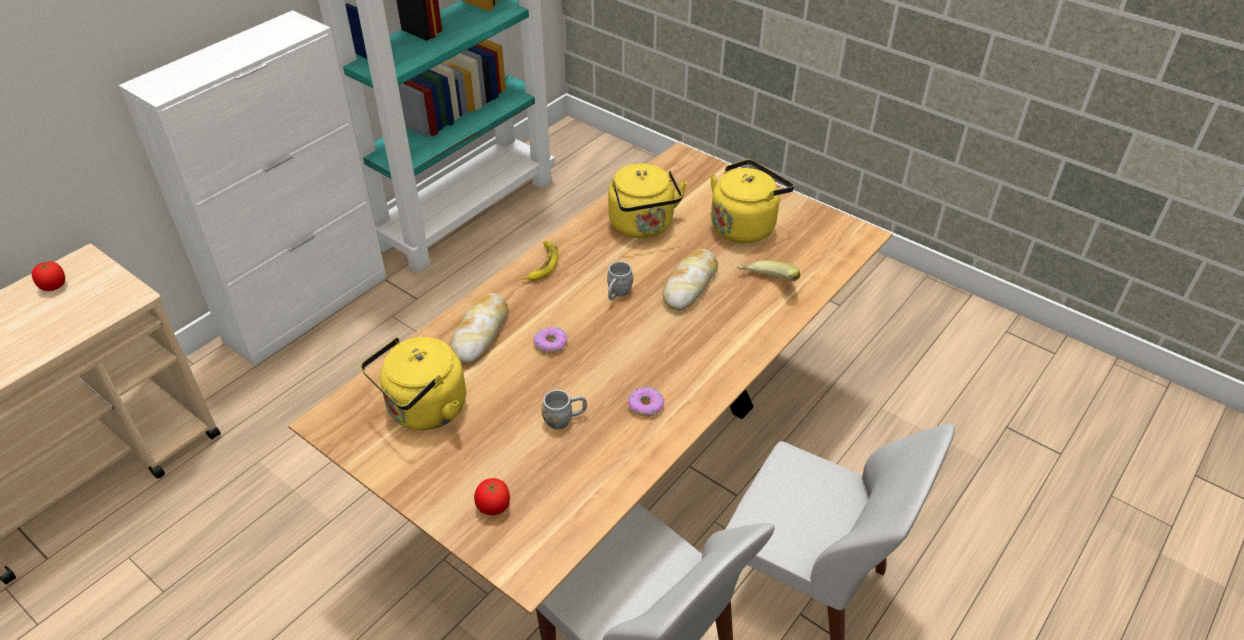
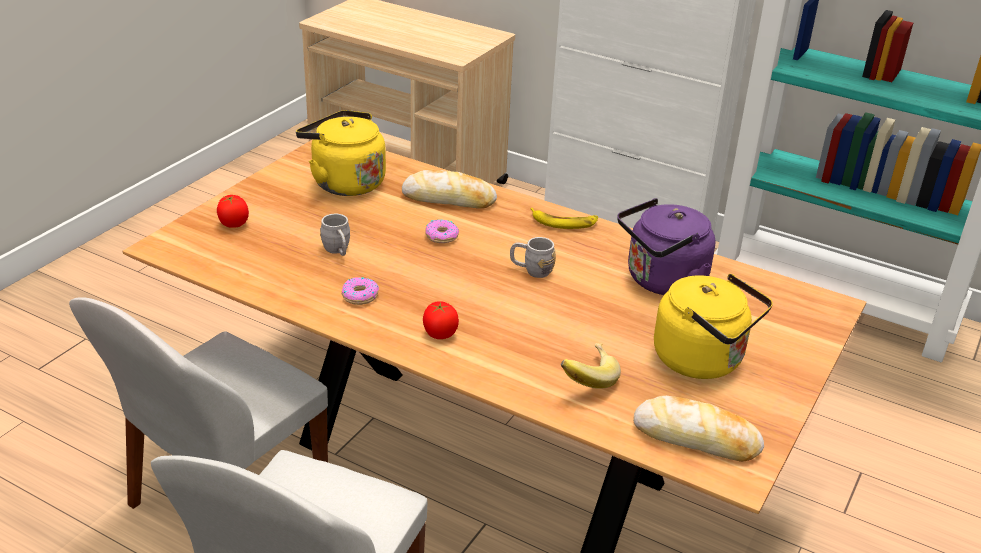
camera: 80 degrees right, 10 degrees down
(54, 286) = (461, 32): tomato -> tomato (439, 334)
(643, 226) = (662, 282): yellow kettle -> purple kettle
(690, 285) = (563, 319): bread -> bread (696, 438)

